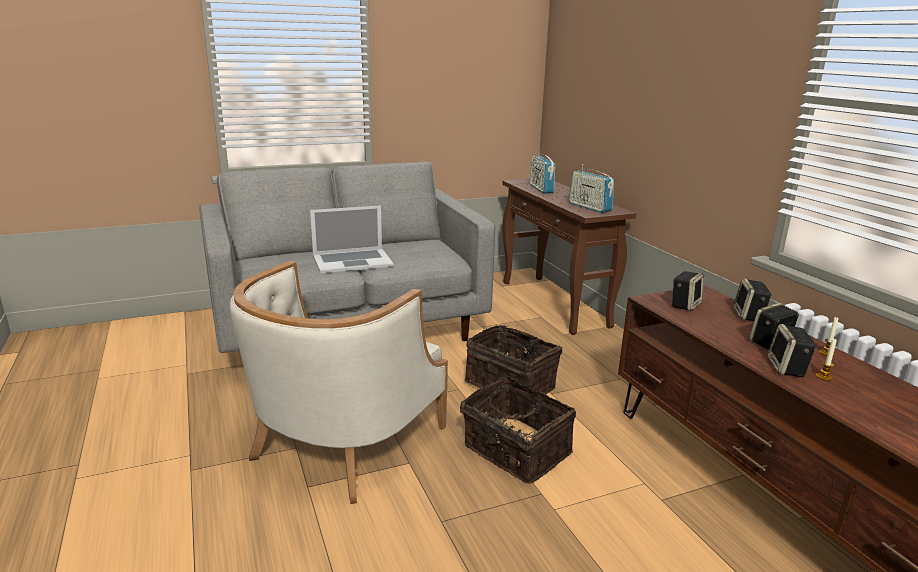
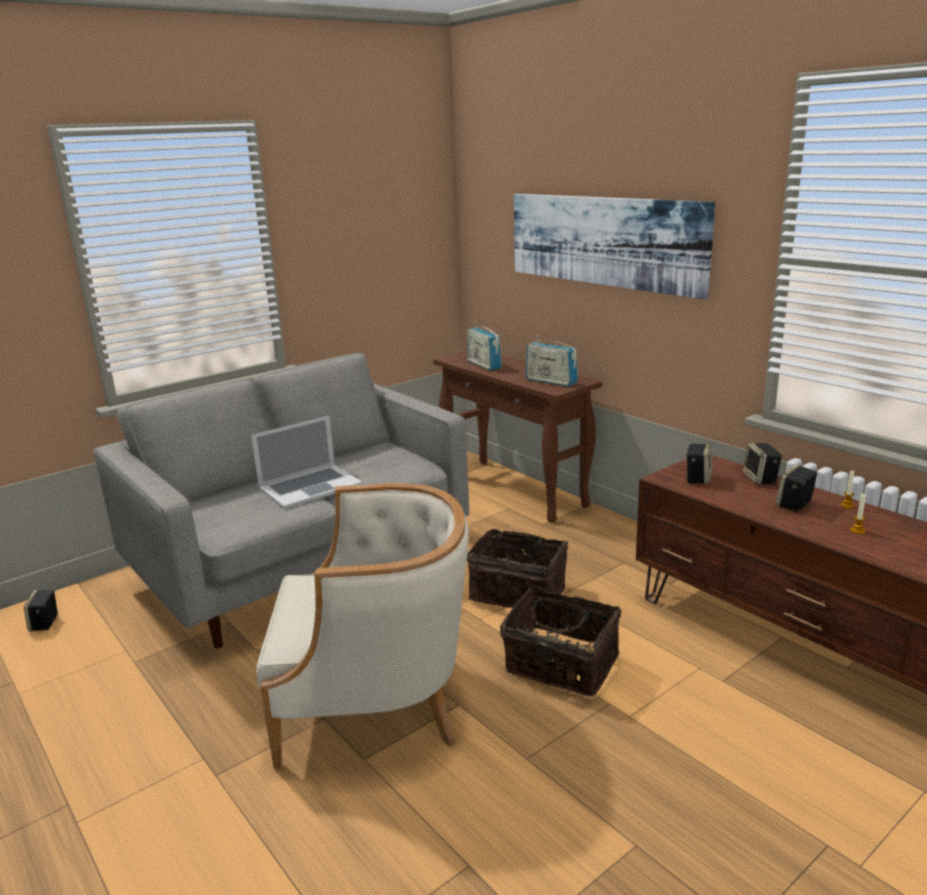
camera: 15 degrees left, 0 degrees up
(343, 442) = (374, 700): beige armchair -> beige armchair turned 105 degrees counterclockwise
(653, 80) = (603, 241): none -> picture
(787, 369) = (823, 528): speaker -> speaker (45, 624)

